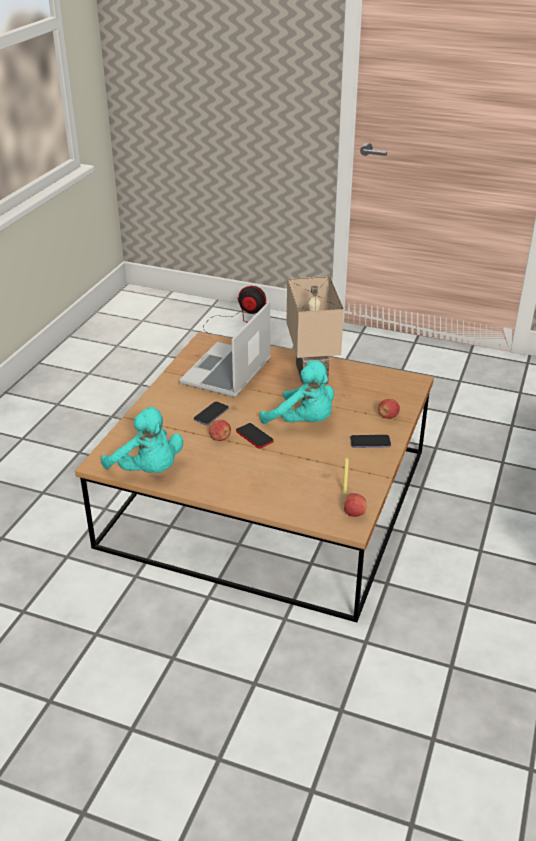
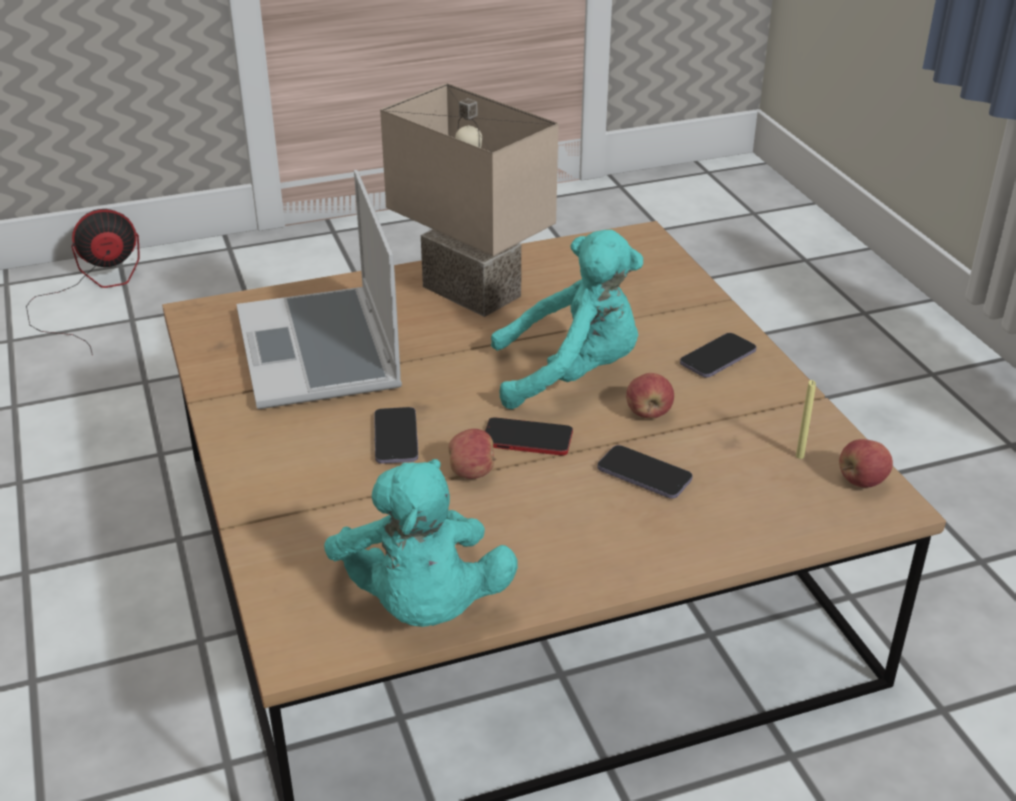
camera: 40 degrees left, 0 degrees up
(148, 470) = (422, 605): turquoise plush toy -> turquoise plush toy turned 75 degrees clockwise
(276, 469) = (644, 475): none -> phone
(388, 416) = (683, 306): apple -> apple (648, 413)

